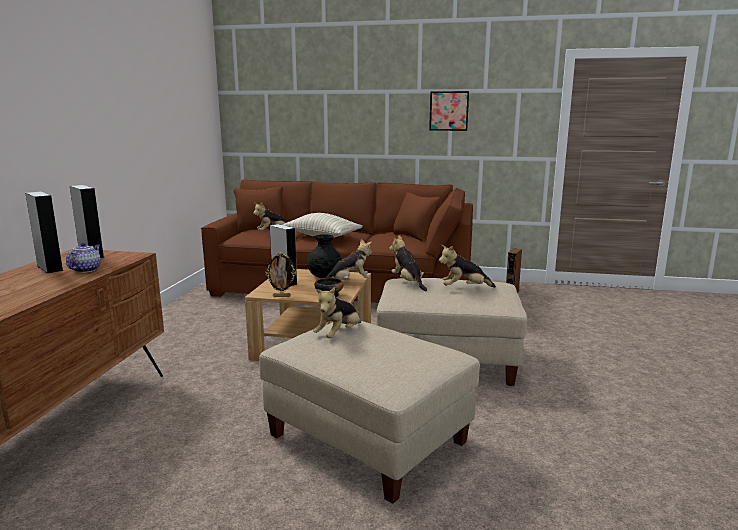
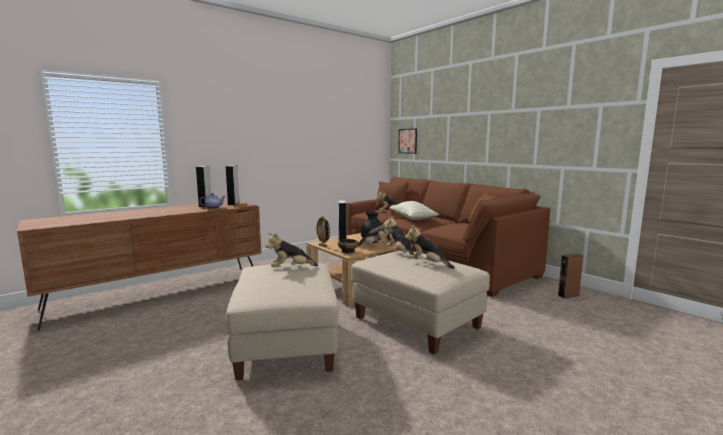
camera: 40 degrees right, 5 degrees down
(408, 282) = (400, 253): plush toy -> plush toy turned 45 degrees counterclockwise
(449, 111) = (535, 126): picture -> picture (407, 141)

